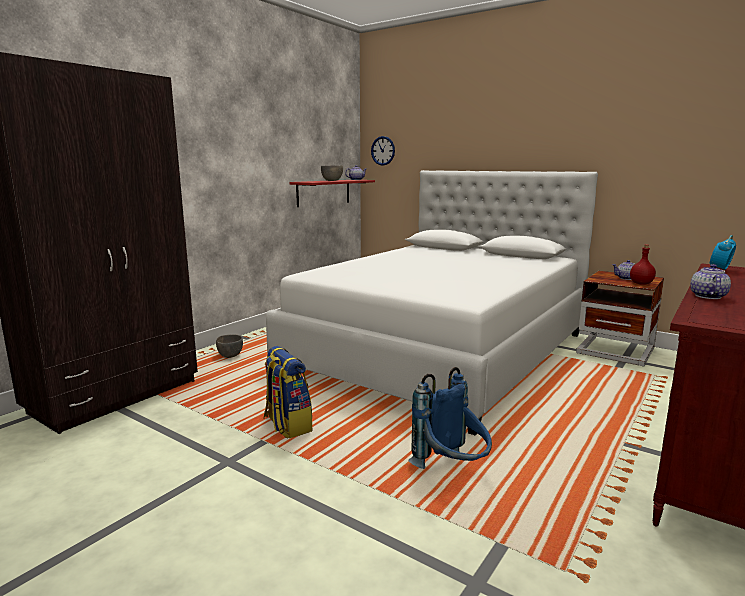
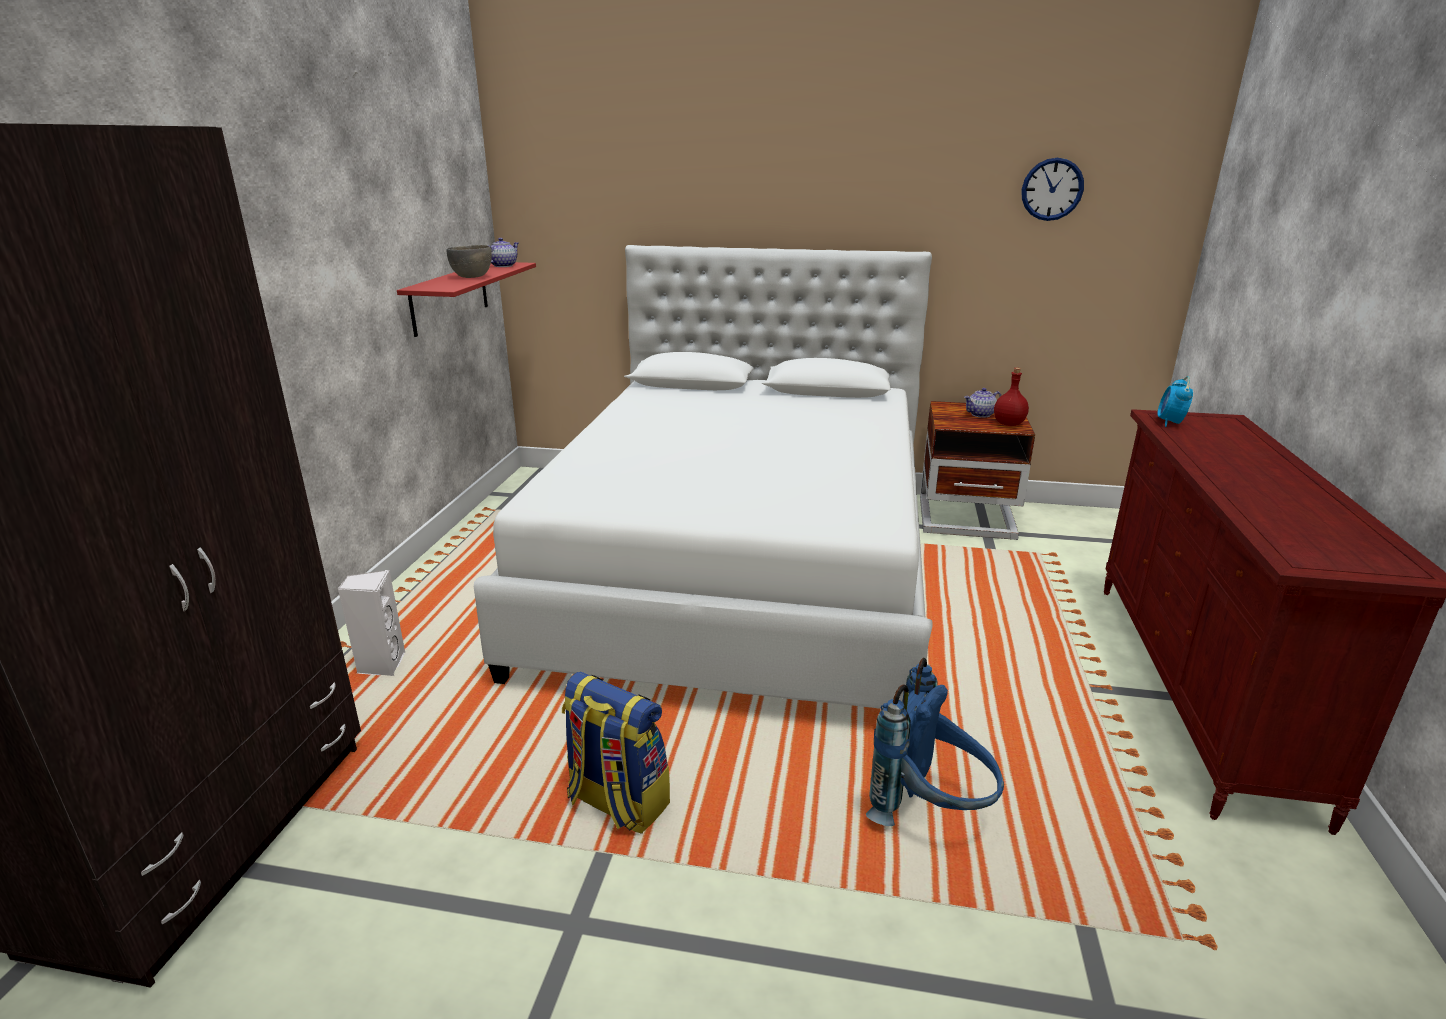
camera: 25 degrees left, 10 degrees up
(230, 355) = (381, 665): grey bowl -> white speaker
(383, 150) = (541, 205): wall clock -> wall clock (1052, 189)
(707, 296) = (1237, 496): teapot -> none

